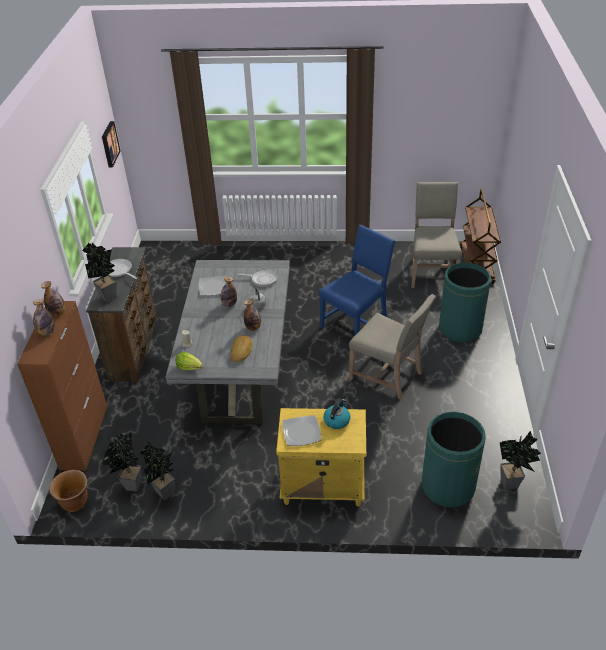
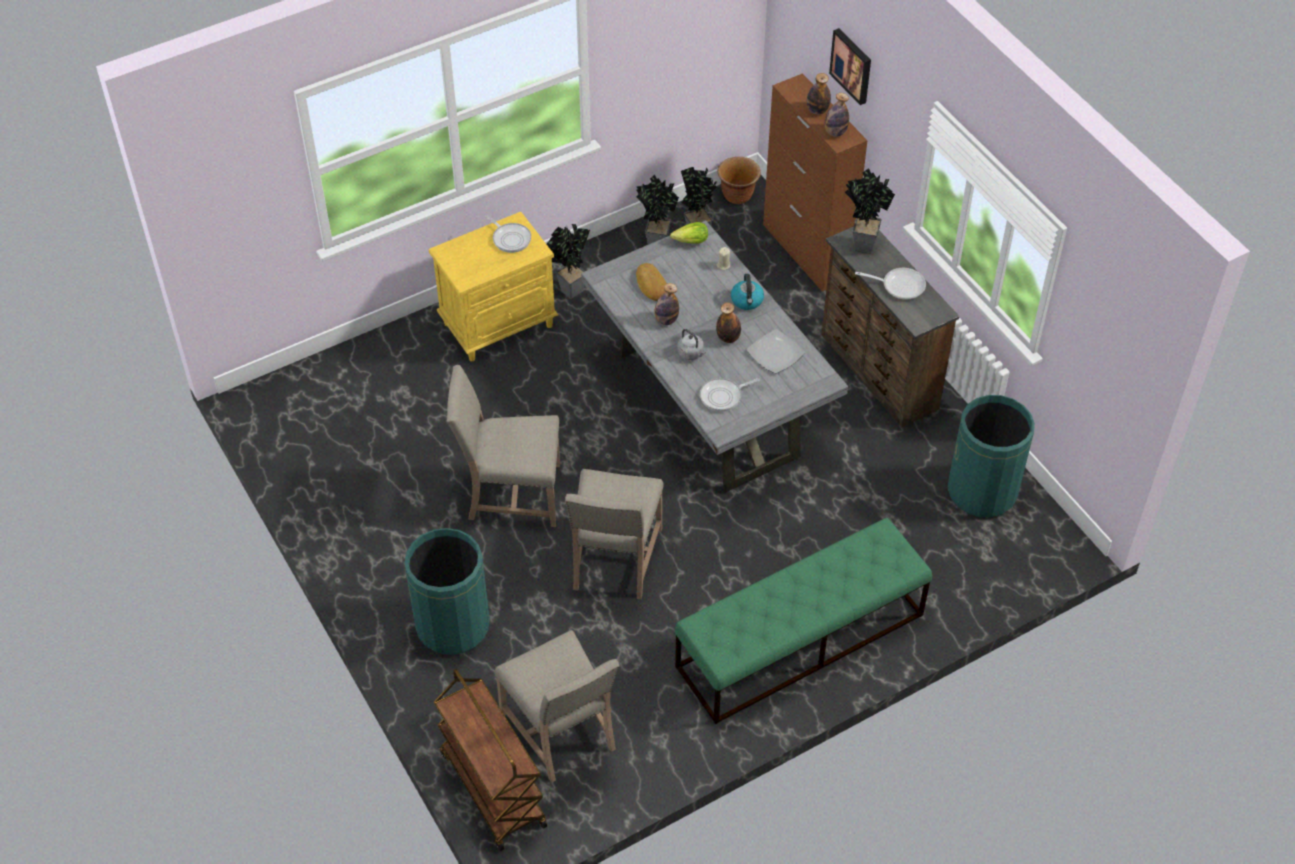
camera: 145 degrees right, 10 degrees up
(109, 144) = (1112, 359): picture -> picture (852, 65)
(299, 262) = (799, 641): none -> green bench
(301, 432) = (510, 238): plate -> frying pan
(337, 420) = (482, 266): kettle -> kettle (747, 301)
(356, 322) = (614, 561): blue chair -> beige chair
(448, 486) = (359, 386): green trash can -> green trash can (982, 491)
(512, 484) = (286, 421): potted plant -> potted plant (568, 291)

